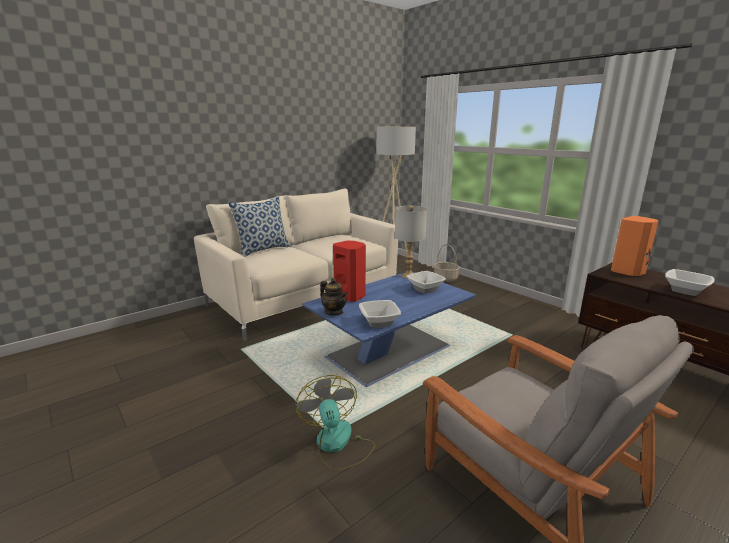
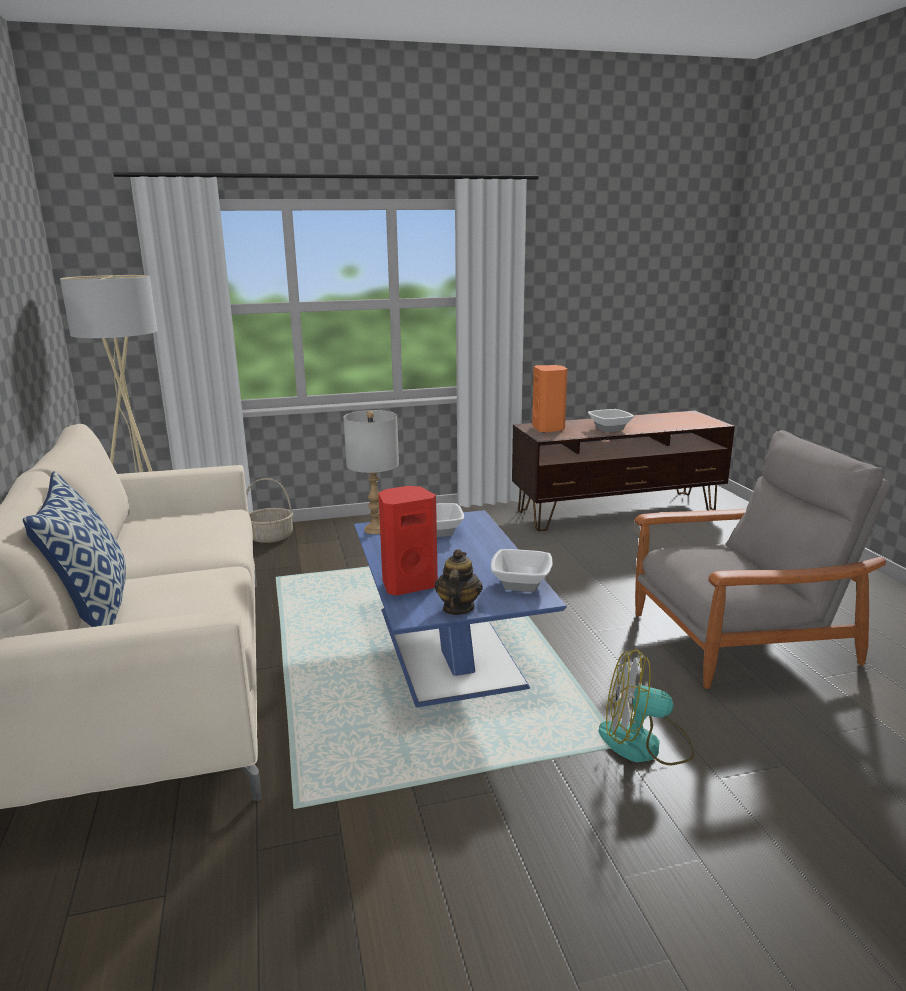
camera: 65 degrees left, 0 degrees up
(334, 312) = (458, 608): teapot -> teapot turned 60 degrees counterclockwise

